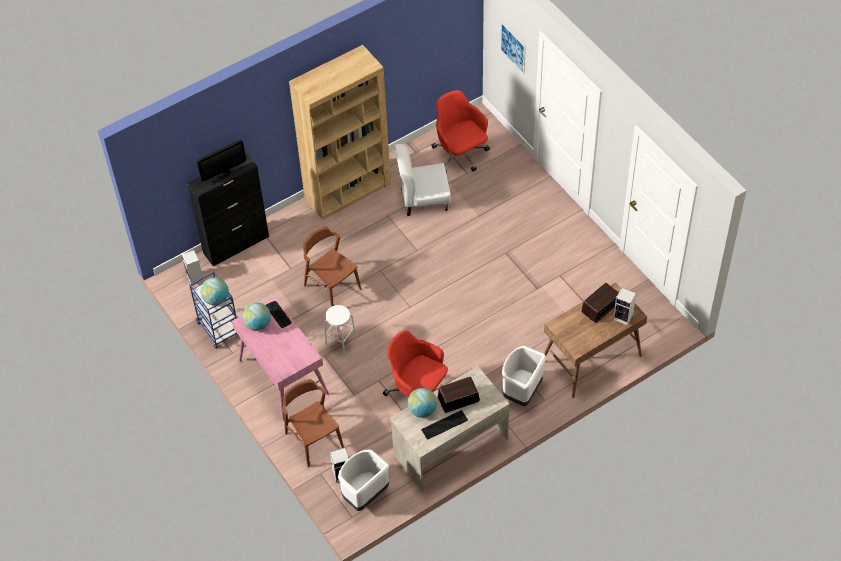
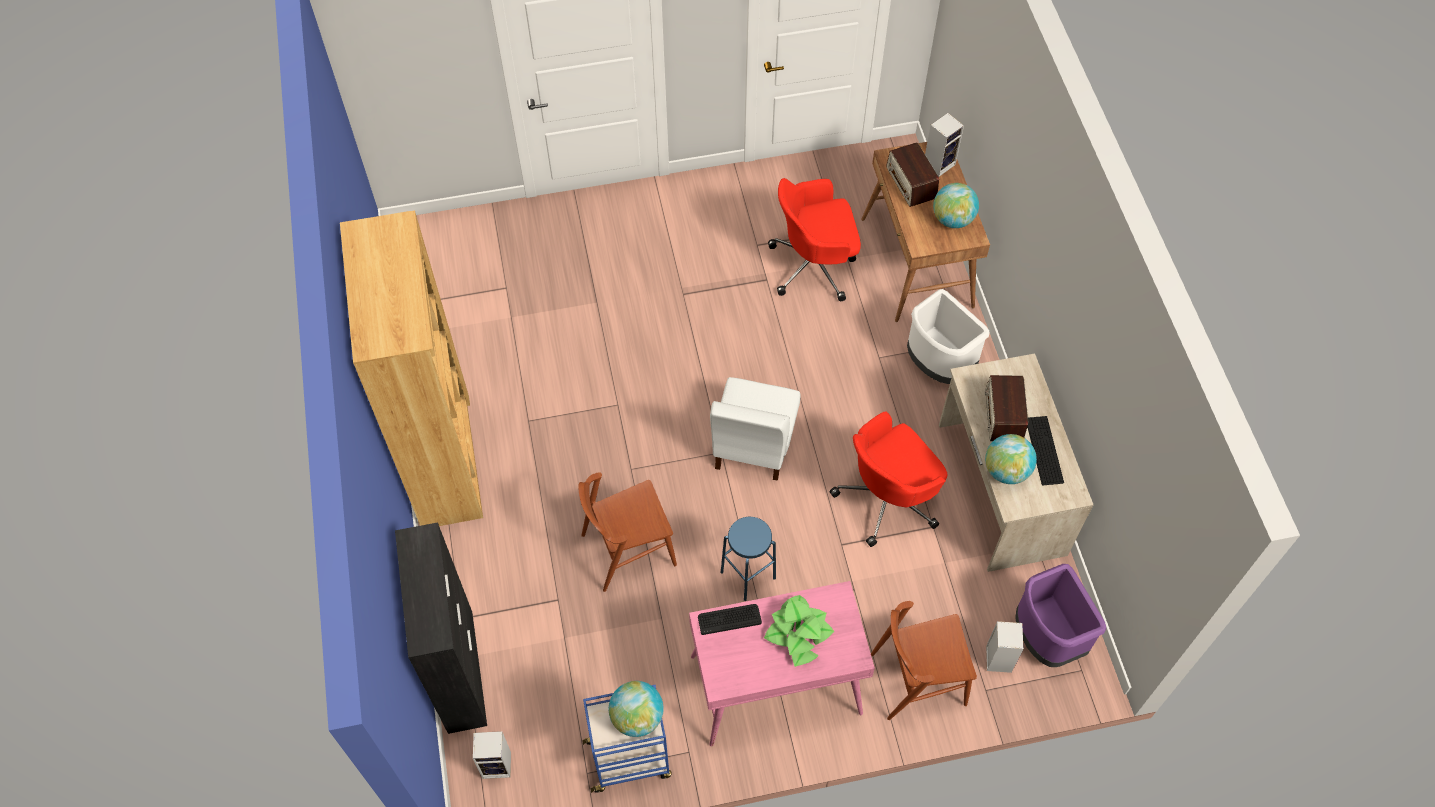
camera: 70 degrees left, 5 degrees up
(223, 173) = (421, 584): monitor -> none
(258, 324) = (736, 660): globe -> globe (952, 219)
(283, 345) = (798, 633): none -> potted plant
(341, 344) = (748, 575): white stool -> blue stool
(364, 494) = (1046, 638): white trash can -> purple trash can
(423, 199) = (523, 361): white chair -> white chair (753, 444)
(460, 155) = (467, 284): red office chair -> red office chair (814, 265)
(513, 48) = (429, 65): picture -> none

